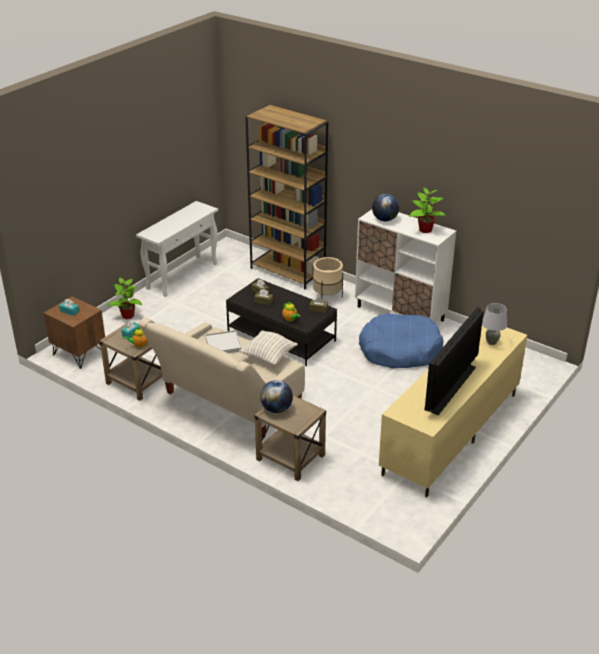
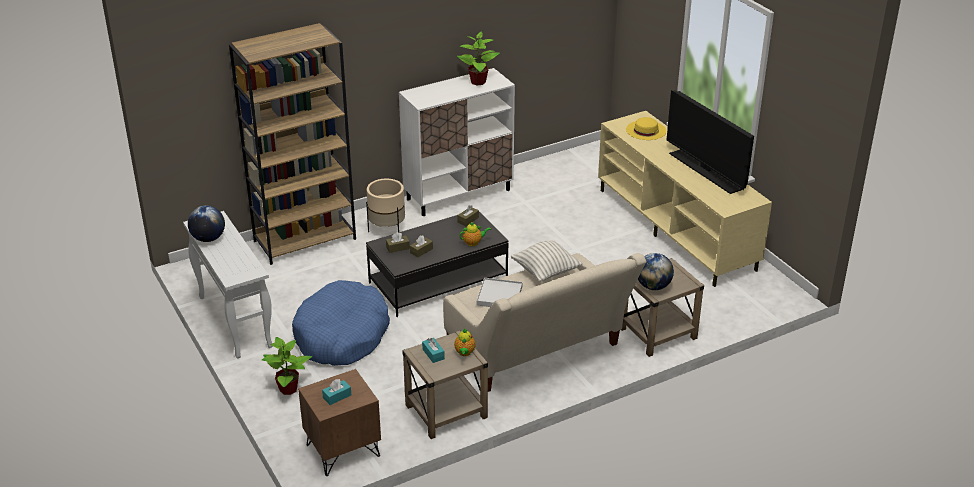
camera: 65 degrees left, 0 degrees up
(384, 219) = (435, 96): globe -> globe (208, 239)
(399, 350) = (524, 215): blue dog bed -> blue dog bed (342, 335)
(491, 342) = (646, 130): grey table lamp -> yellow hat

